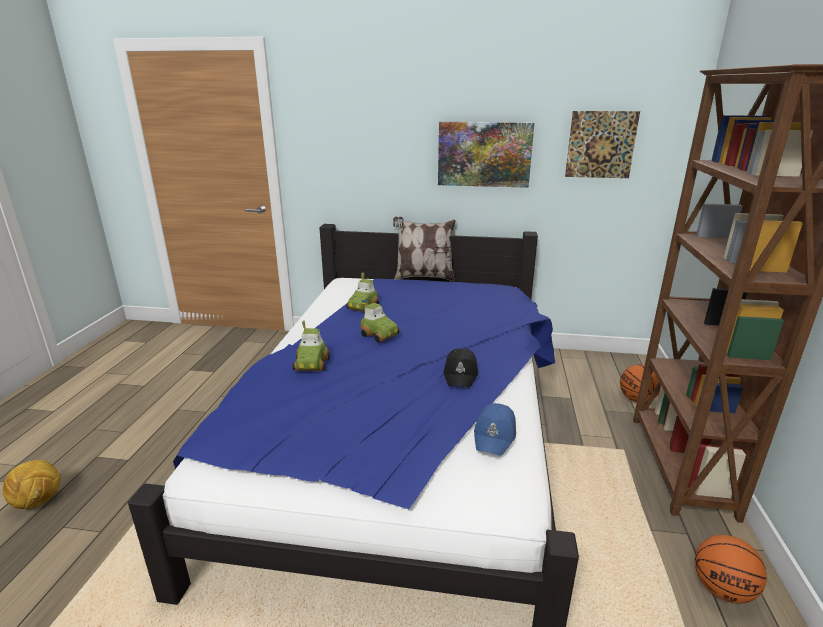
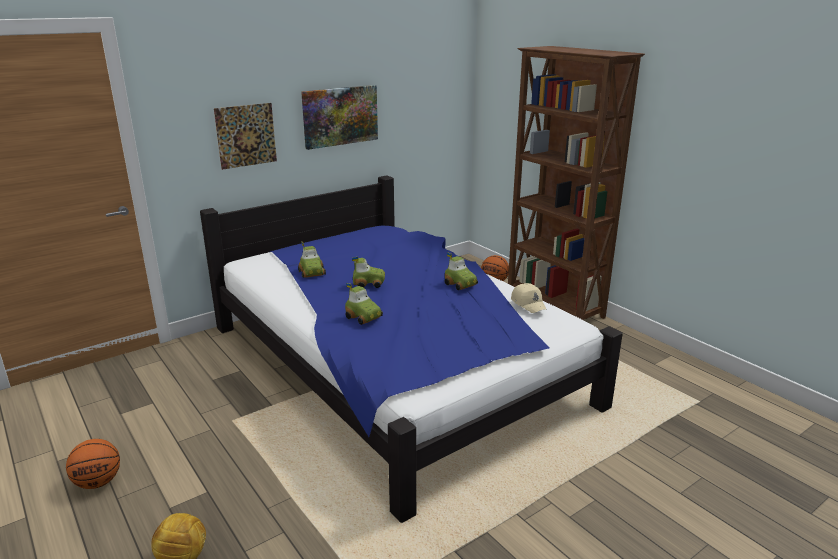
camera: 45 degrees left, 0 degrees up
(423, 277) = (309, 238): pillow -> none
(461, 374) = (461, 284): black cap -> toy car
(495, 435) = (528, 303): blue cap -> beige cap
(601, 145) = (419, 97): picture -> picture (246, 135)
(722, 589) = (628, 347): basketball -> basketball (98, 482)

